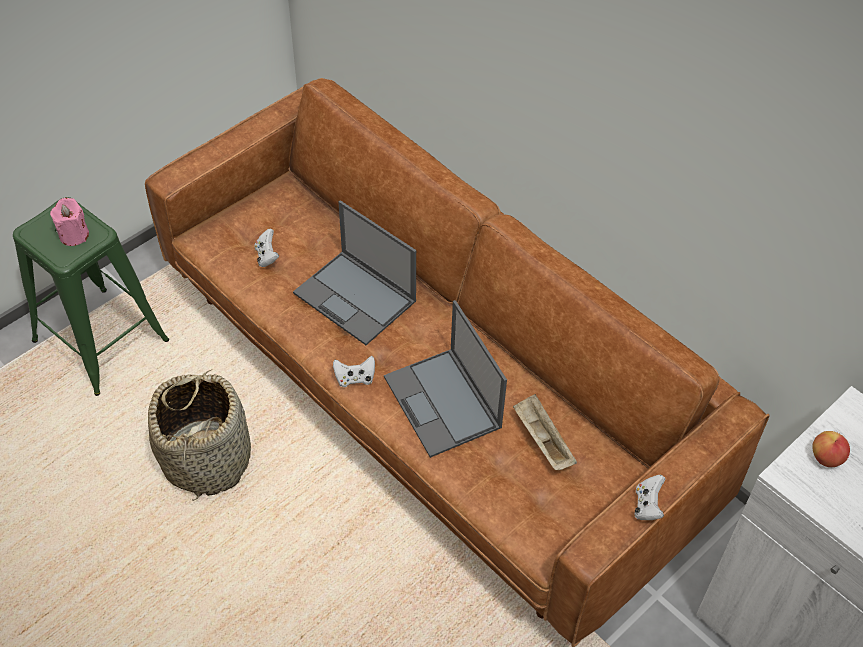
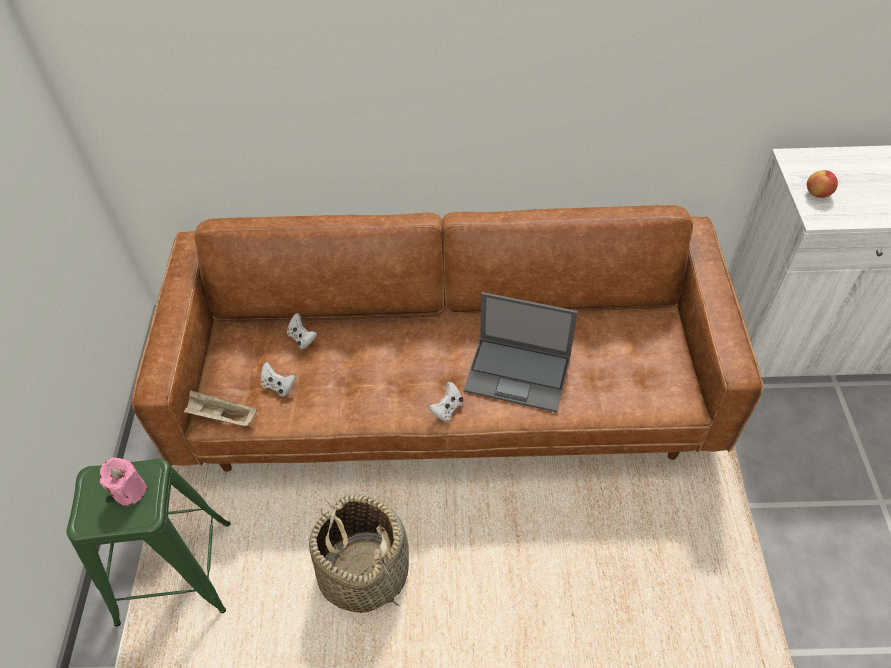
camera: 45 degrees left, 0 degrees up
(356, 298) = (377, 359): laptop -> none
(542, 440) = (598, 343): beige tray -> beige tray (219, 416)
(647, 506) = (728, 316): white game controller -> white game controller (302, 338)

